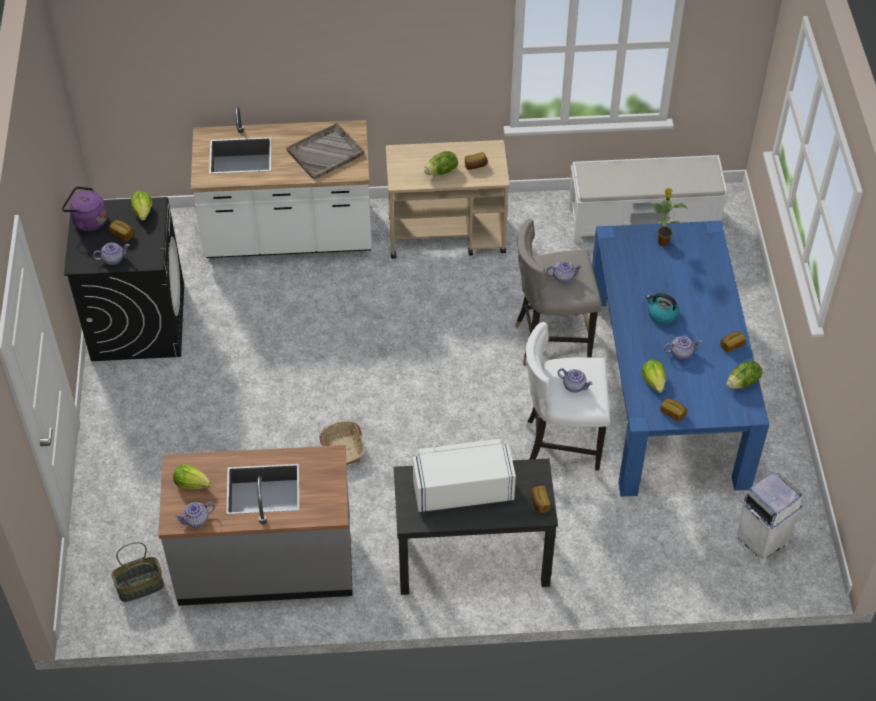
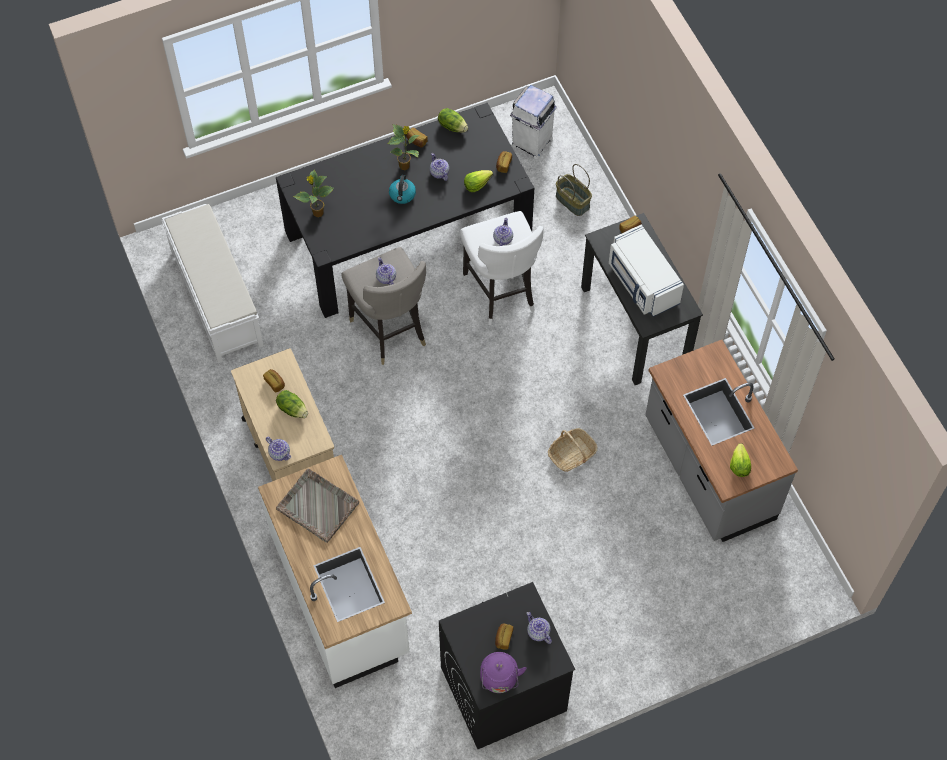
camera: 110 degrees left, 10 degrees up
(140, 587) = (775, 556): basket -> basket (573, 201)
(143, 211) = (467, 633): lettuce -> none
(196, 520) = (771, 447): teapot -> teapot (280, 453)
(666, 388) = (408, 236): blue dining table -> black dining table
(700, 326) = (405, 166): none -> potted plant

